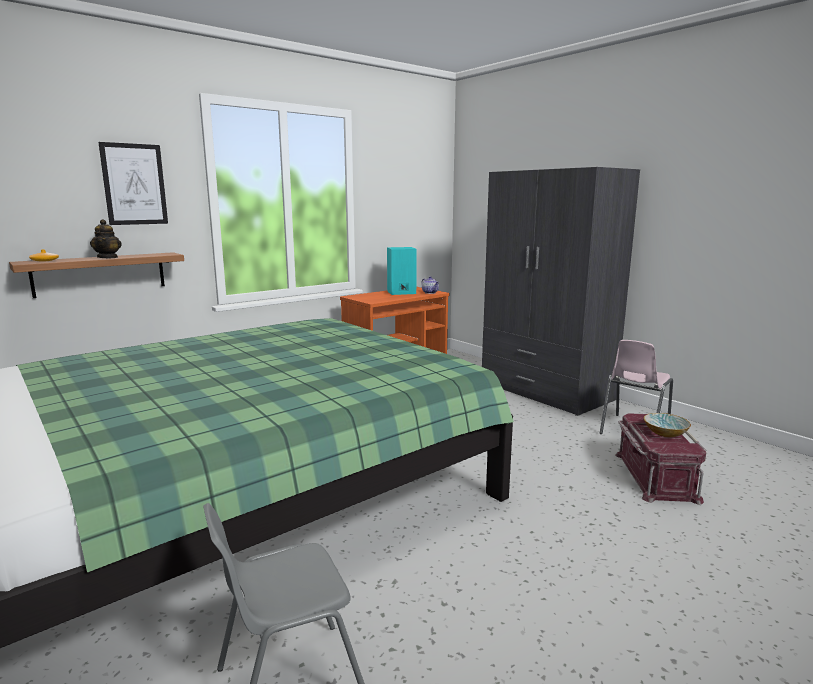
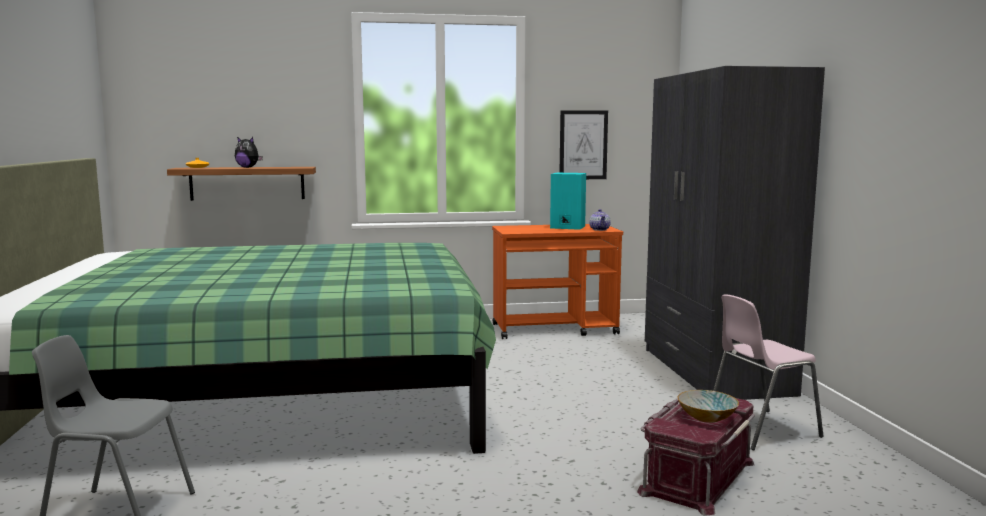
camera: 30 degrees right, 5 degrees down
(108, 257) = (248, 167): teapot -> plush toy
(134, 184) = (283, 101): picture -> picture (583, 145)

